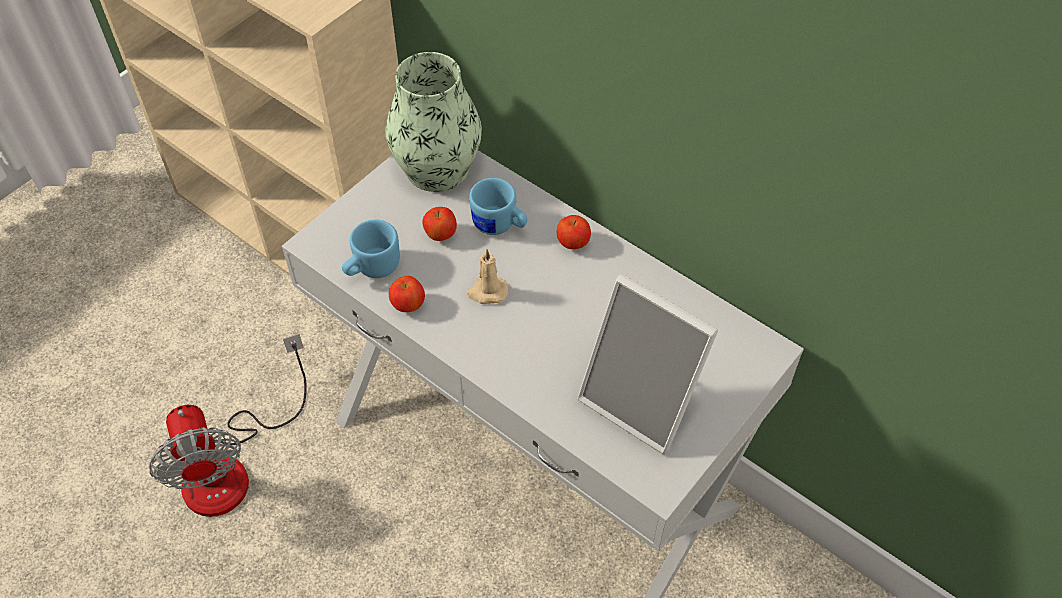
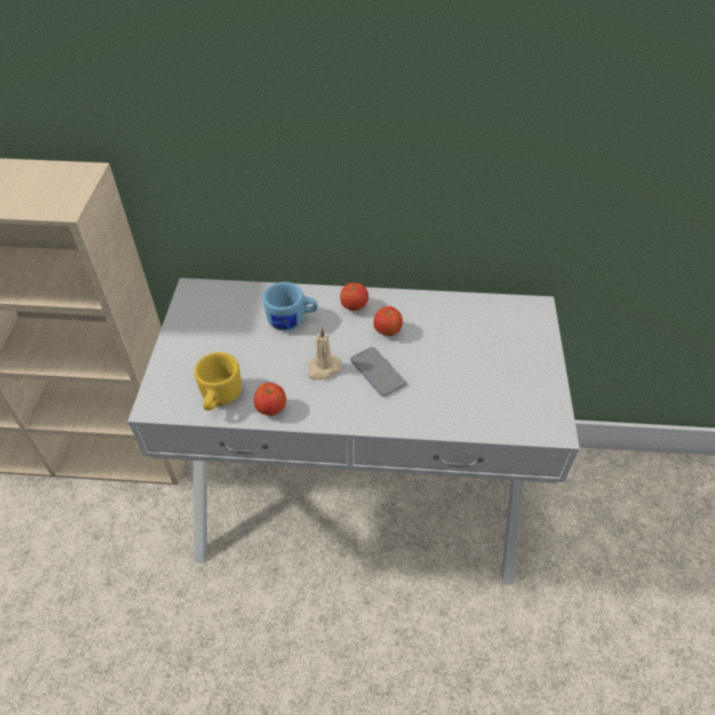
camera: 35 degrees left, 5 degrees down
(232, 466) = (132, 648): fan -> none
(371, 268) = (219, 398): blue mug -> yellow mug
(437, 168) = (211, 305): vase -> none
(440, 235) = (253, 348): apple -> apple (387, 331)
(535, 325) = (377, 372): none -> phone
(642, 401) = (492, 381): picture frame -> none

